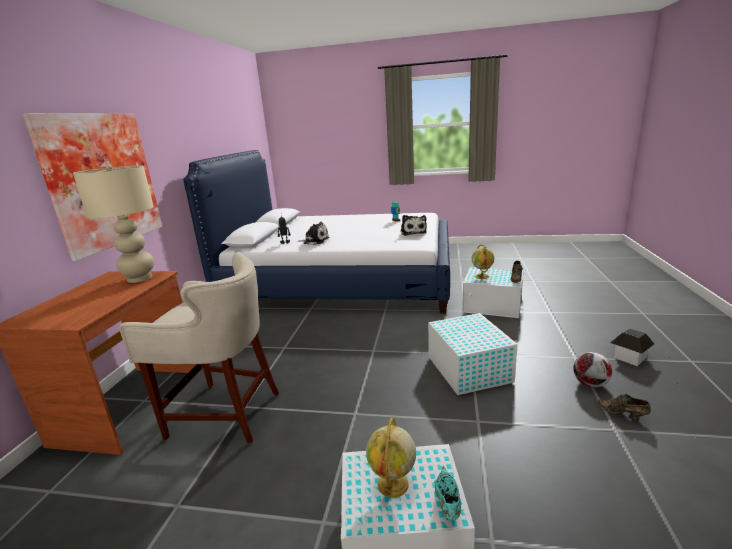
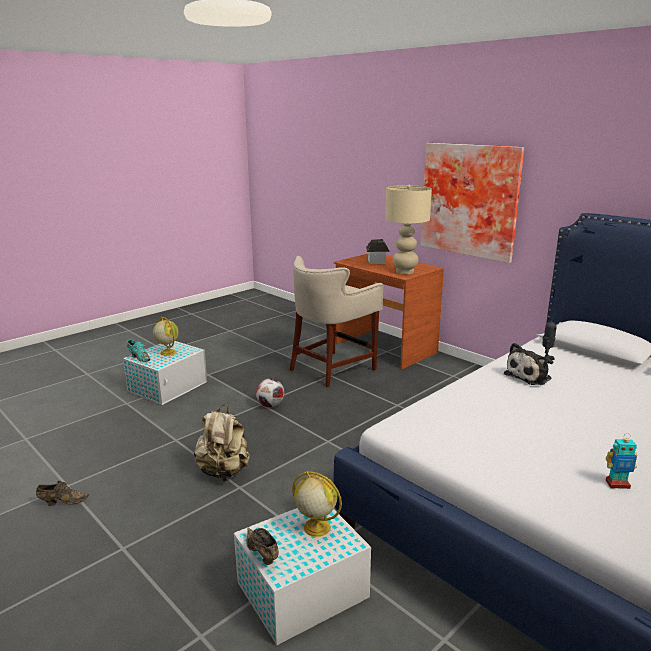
camera: 125 degrees right, 0 degrees up
(413, 232) = (479, 454): plush toy -> none
(468, 368) = (224, 472): white storage box -> beige backpack
(589, 383) = (98, 519): football -> football (271, 405)
(629, 357) = (53, 588): toy house -> toy house (377, 261)

